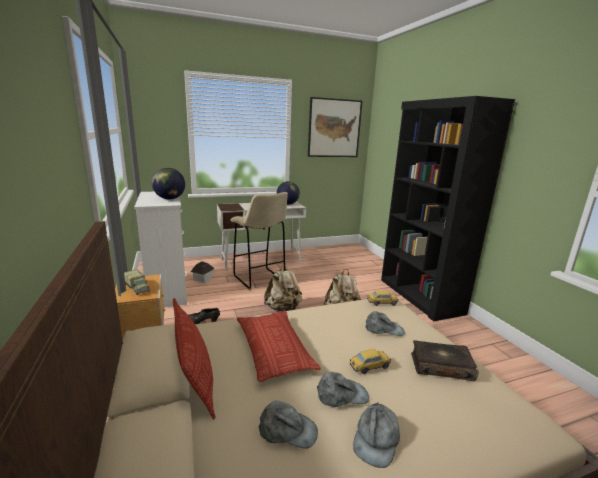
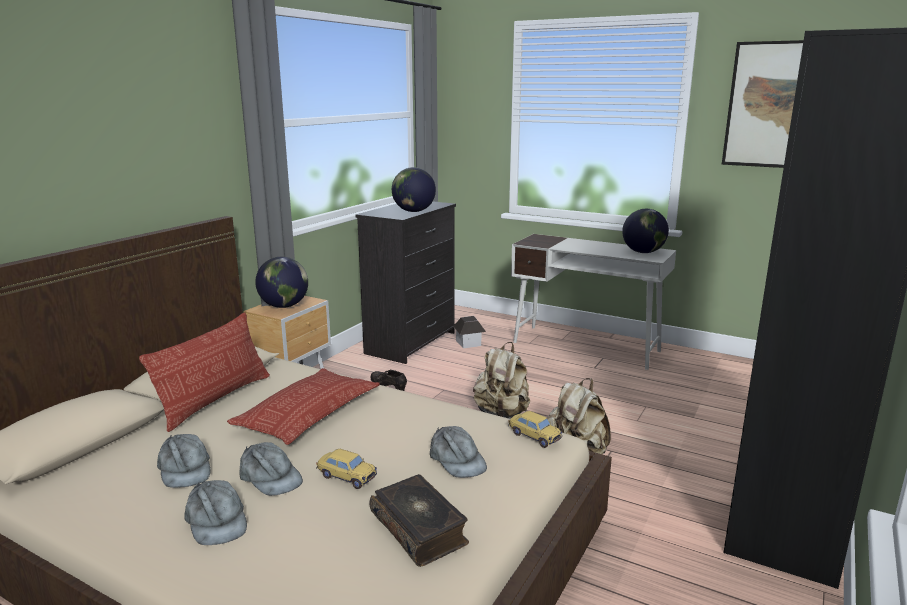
camera: 50 degrees right, 0 degrees up
(138, 288) = (284, 306): toy truck -> globe
(168, 291) = (412, 343): white dresser -> black dresser
(259, 279) = (537, 369): beige stool -> none
(376, 439) = (216, 521): grey cap -> grey cap turned 105 degrees counterclockwise

